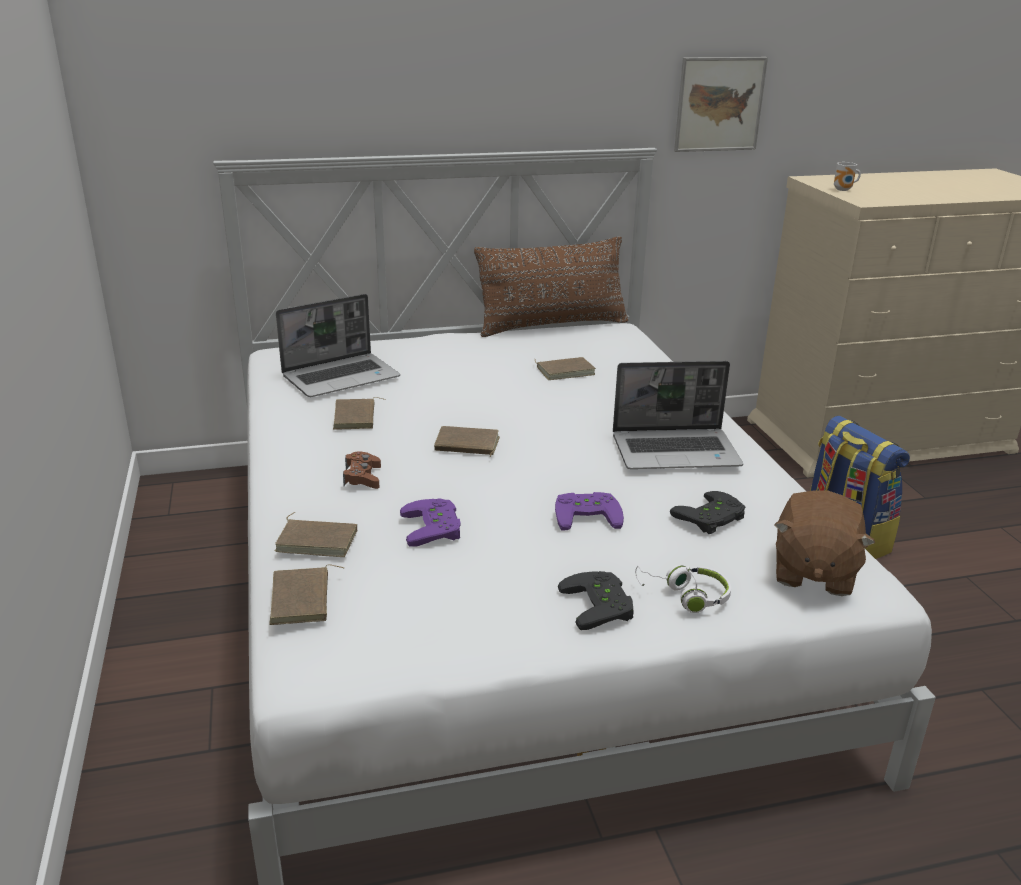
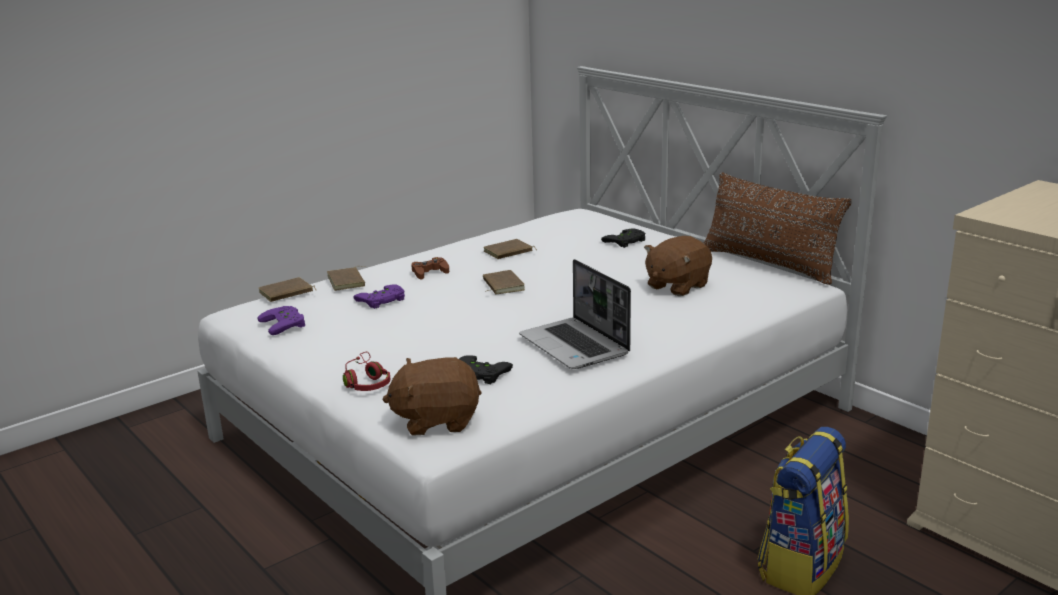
camera: 65 degrees right, 5 degrees down
(342, 377) = (563, 234): laptop -> none
(565, 371) = (676, 286): brown book -> brown plush toy
(587, 514) = (446, 337): purple game controller -> purple game controller (286, 323)
(601, 605) = (339, 362): black game controller -> black game controller (626, 241)
(685, 596) = (366, 382): white headphones -> red headphones
(719, 104) = (967, 81): picture -> none
(844, 190) = (1024, 202): mug -> none

